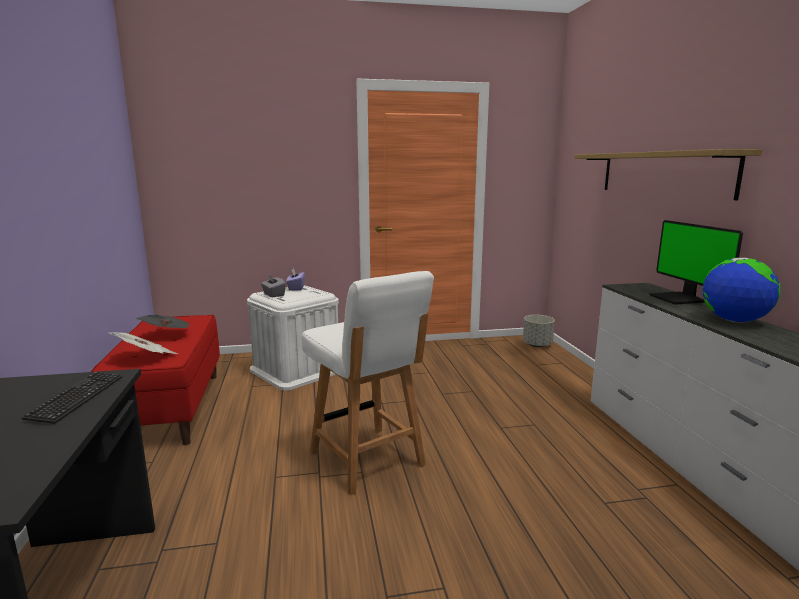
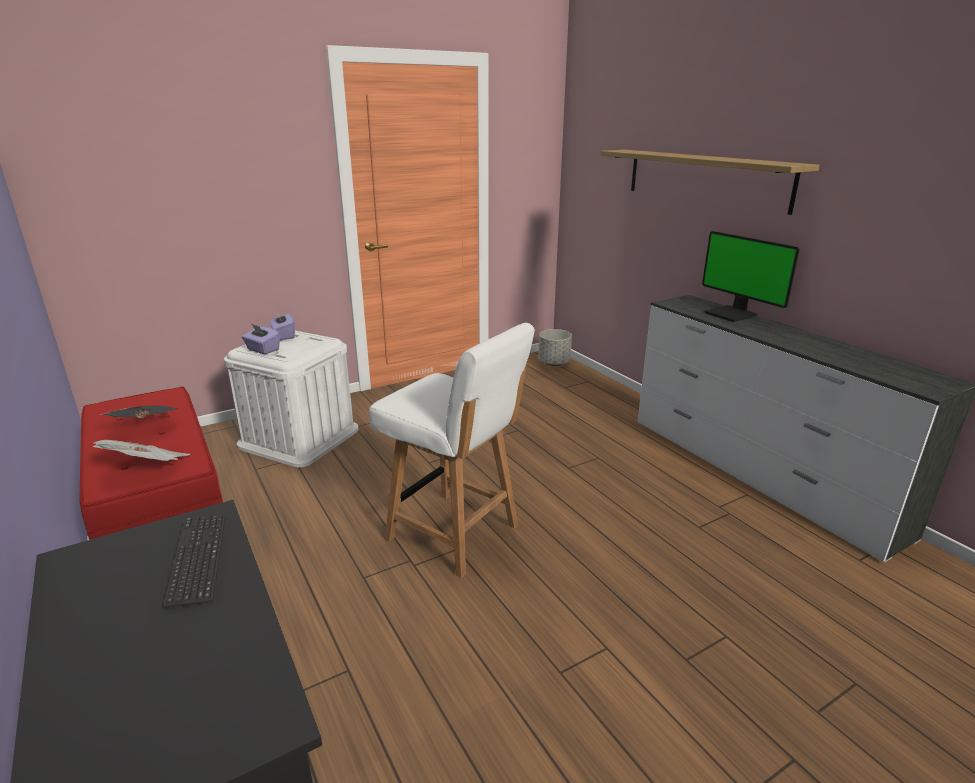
camera: 20 degrees left, 10 degrees up
(273, 294) = (262, 349): grey tissue box -> purple tissue box
(734, 321) = (795, 337): globe -> none

